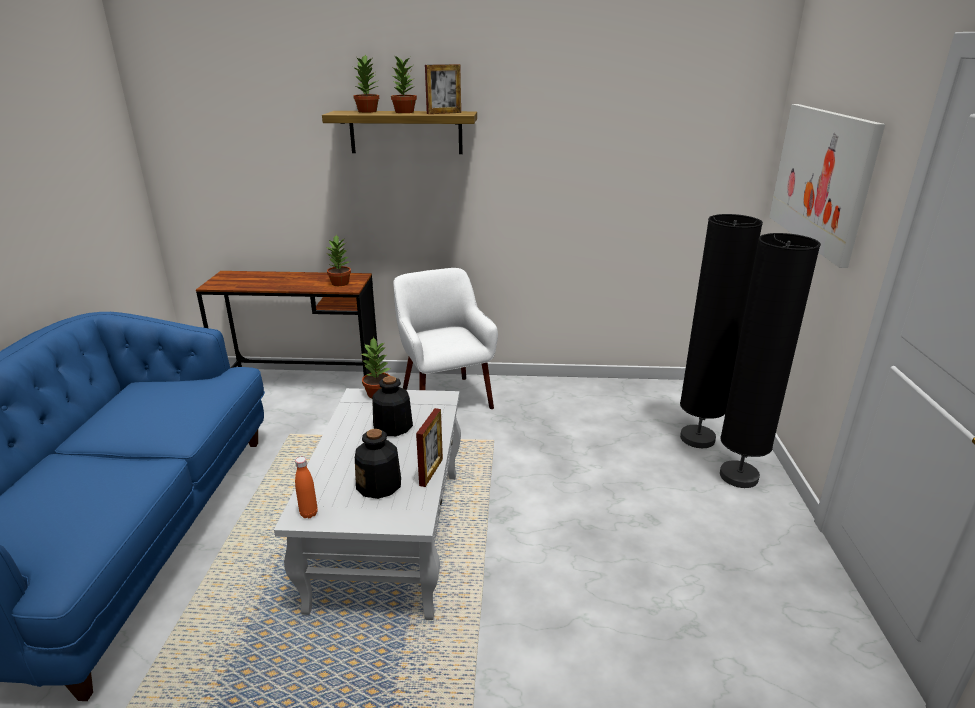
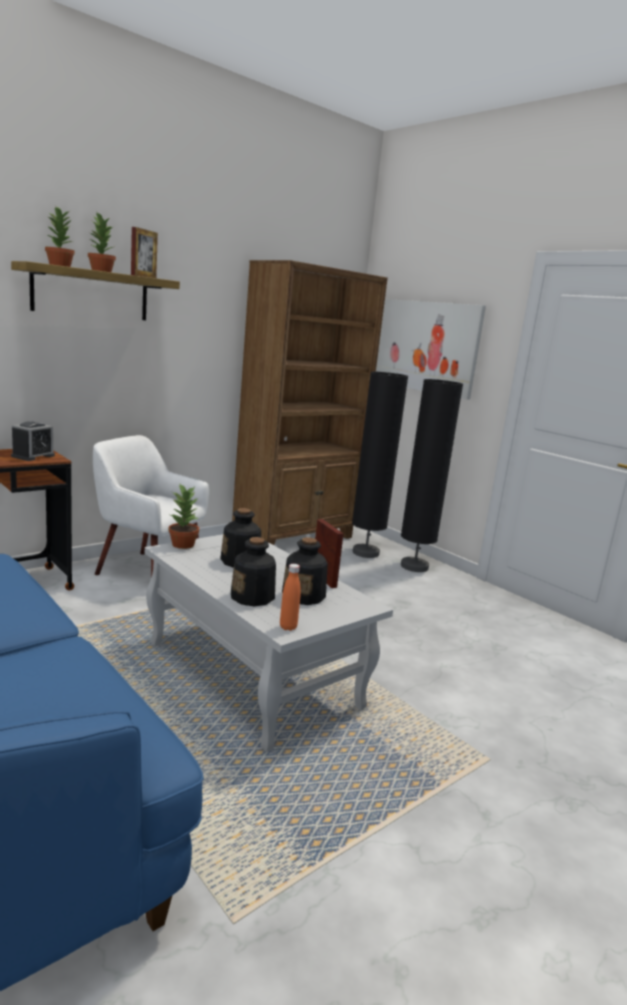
camera: 45 degrees left, 10 degrees down
(337, 470) = (253, 597): none -> bottle
(340, 283) = (33, 456): potted plant -> alarm clock
(637, 396) = (295, 537): none -> brown bookcase

